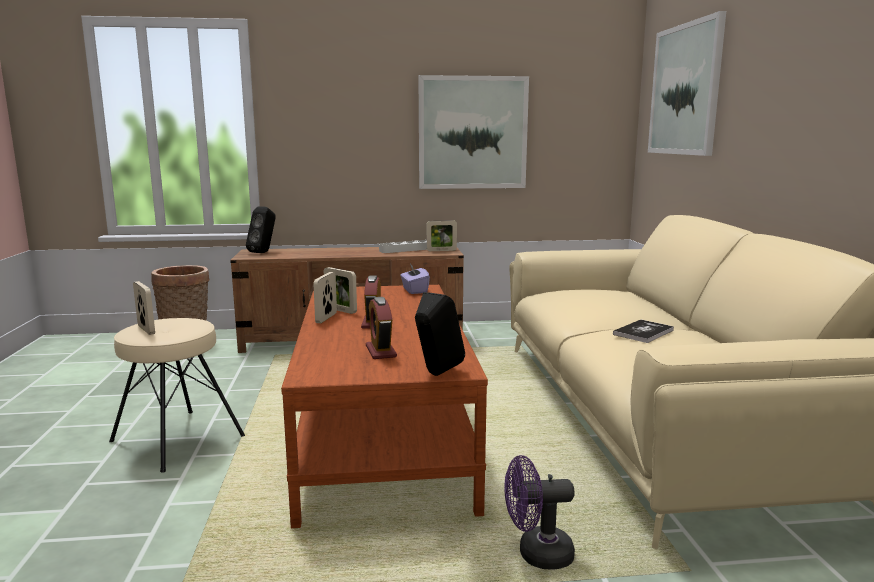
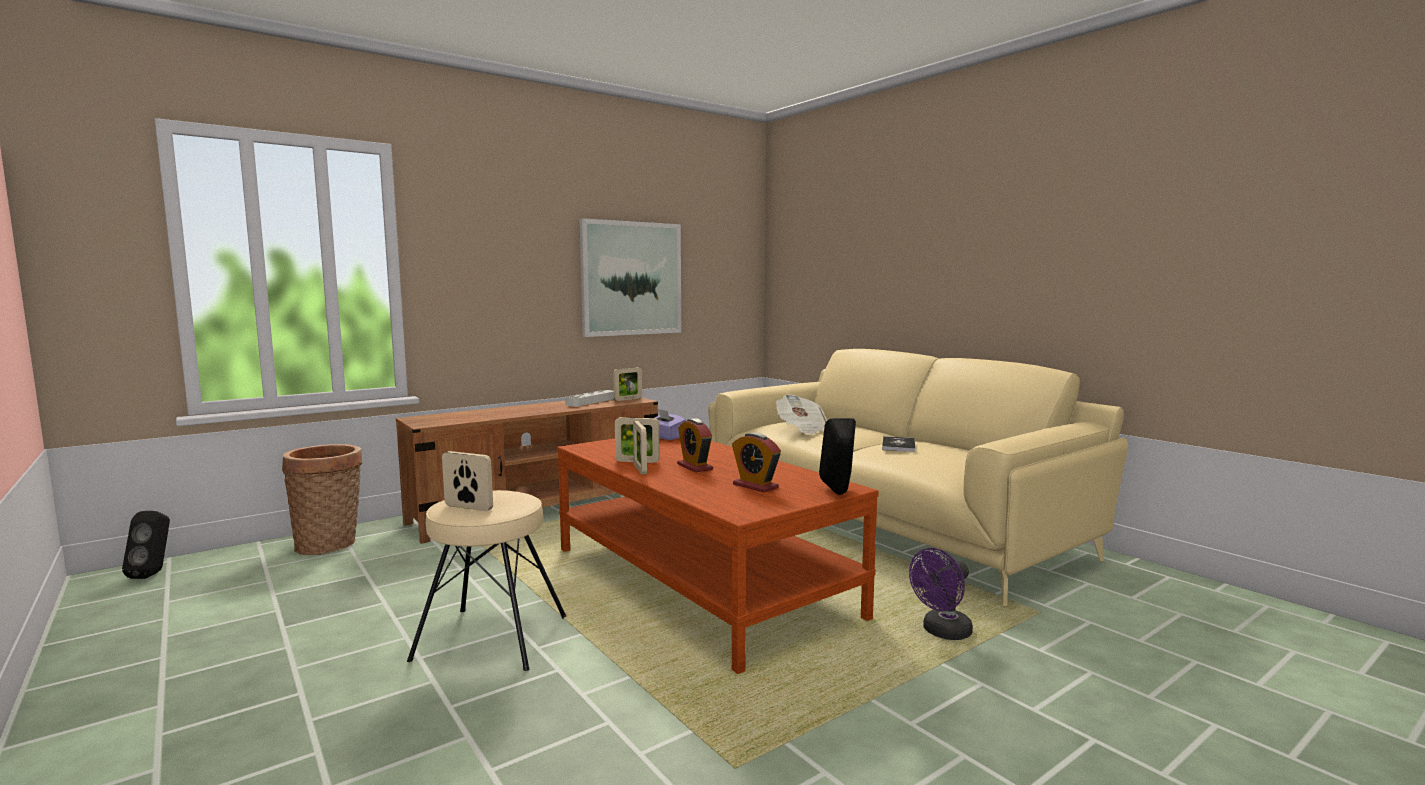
camera: 30 degrees left, 5 degrees down
(264, 252) = (436, 418): black speaker -> black speaker (153, 573)
(575, 299) = (801, 429): none -> newspaper
(685, 90) = (827, 242): picture -> none

